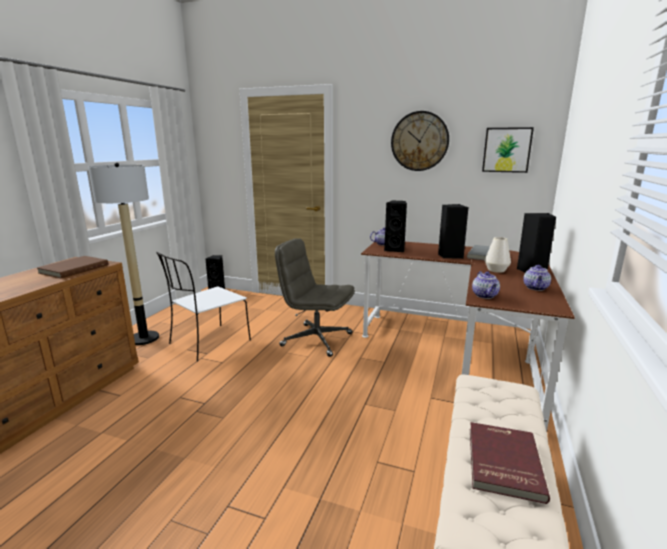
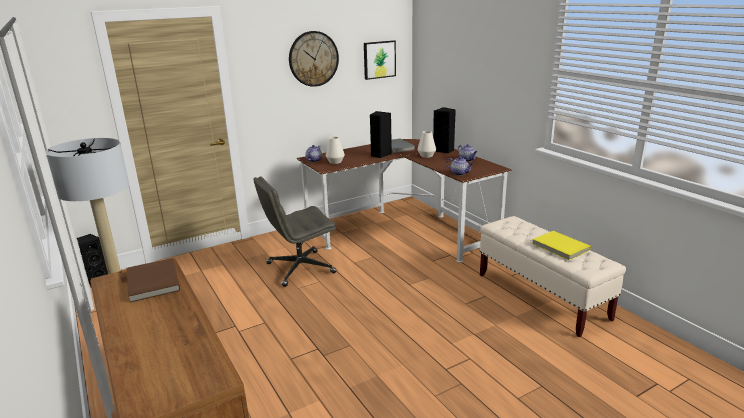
camera: 50 degrees left, 5 degrees up
(208, 343) = (216, 320): white chair -> none
(395, 249) = (335, 162): black speaker -> white vase
(502, 462) = (560, 247): red book -> yellow book

